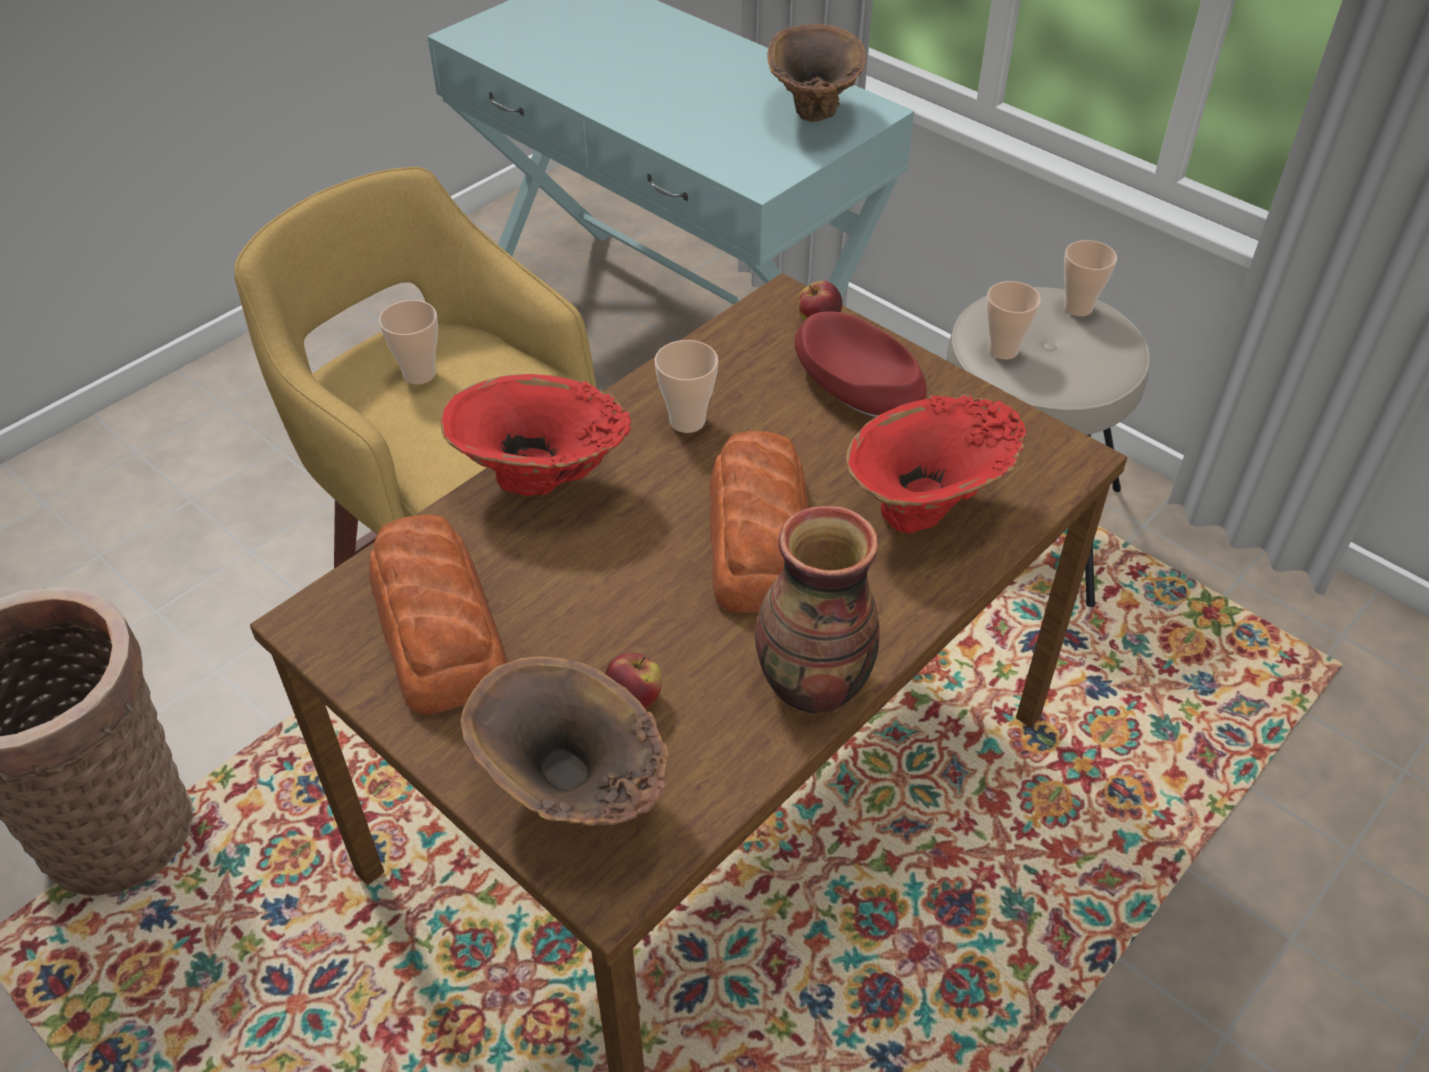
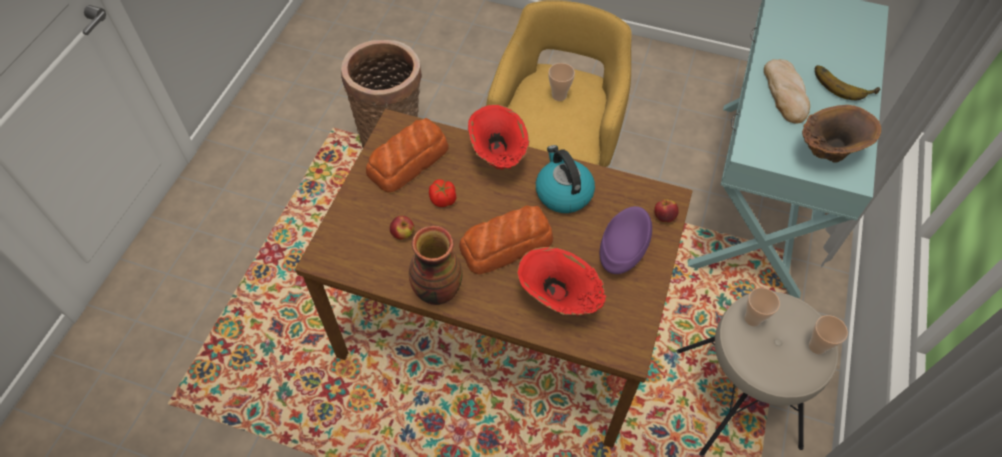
camera: 65 degrees right, 10 degrees up
(572, 800) = (350, 234): brown vase -> none
(586, 601) = (443, 199): none -> tomato
(670, 107) = (785, 93): none -> bread
(687, 421) = (563, 193): cup -> kettle
(693, 54) = (843, 83): none -> banana
(857, 389) = (623, 249): red bowl -> purple bowl

